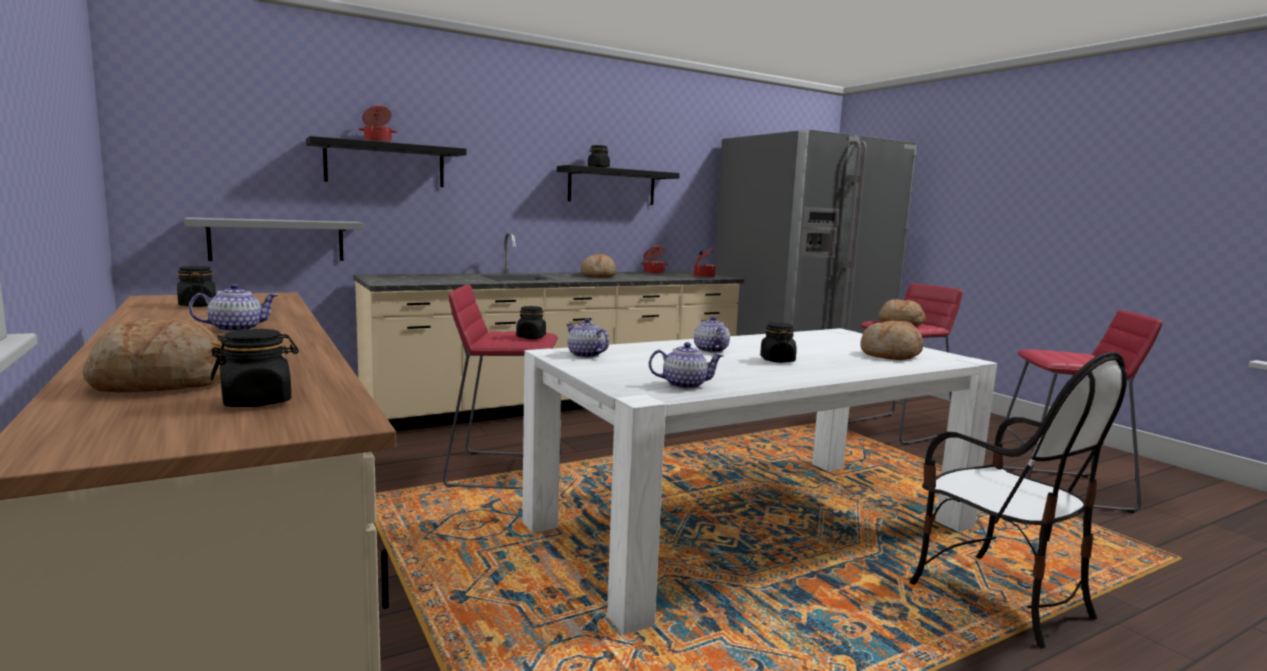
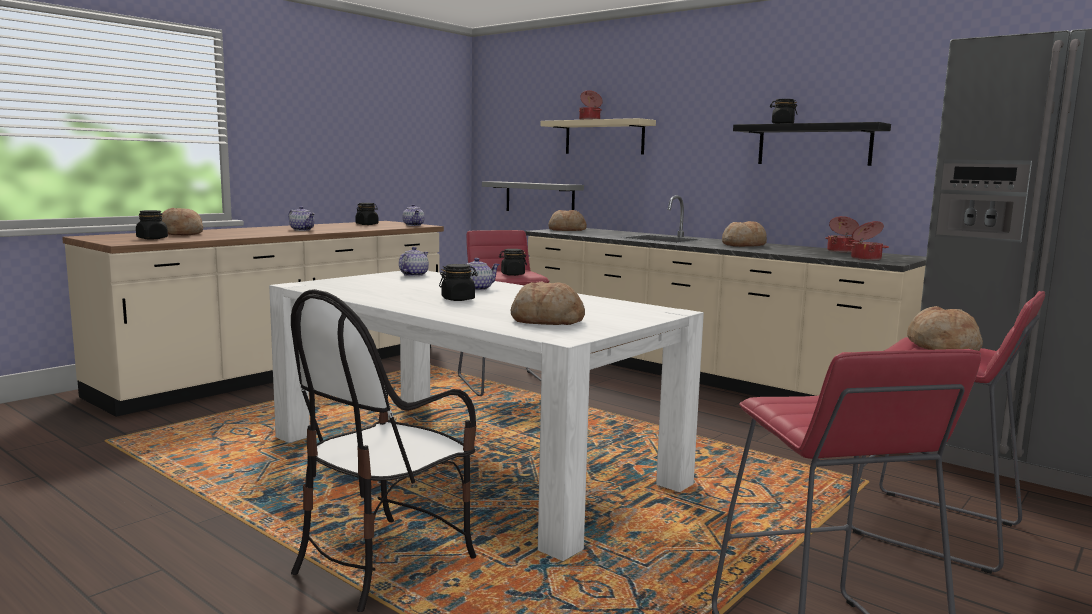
camera: 70 degrees right, 0 degrees up
(385, 164) = (604, 137): black shelf -> beige shelf
(392, 279) = (566, 230): none -> bread
(685, 385) = (337, 288): teapot -> teapot (414, 225)

